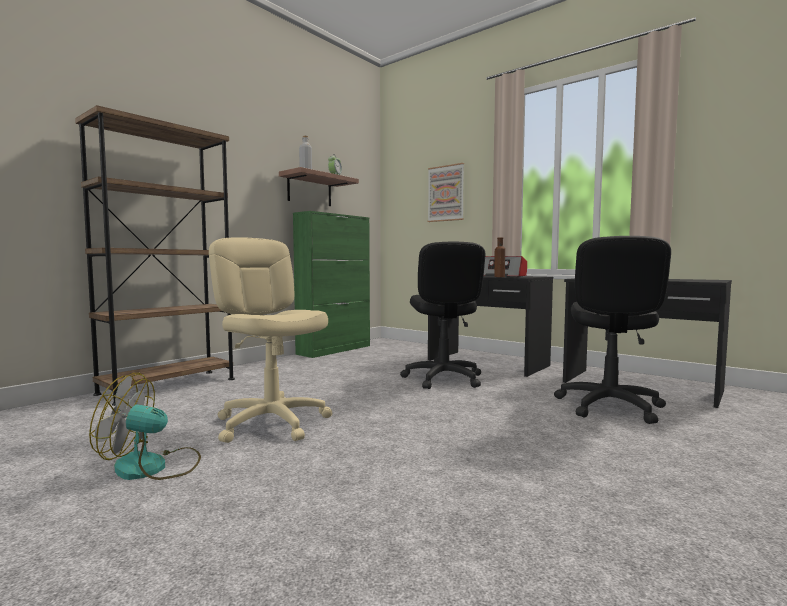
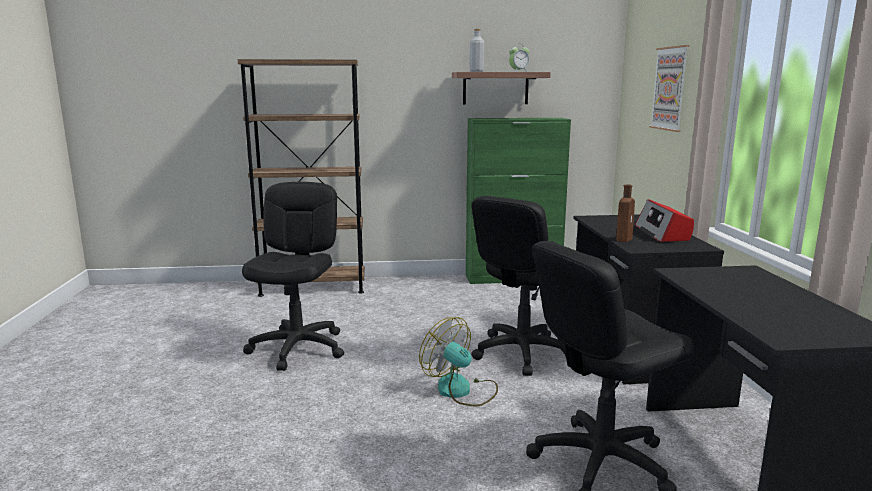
camera: 45 degrees right, 10 degrees up
(153, 467) = (189, 356): fan -> fan (461, 390)
(272, 423) = (298, 348): beige office chair -> black office chair

